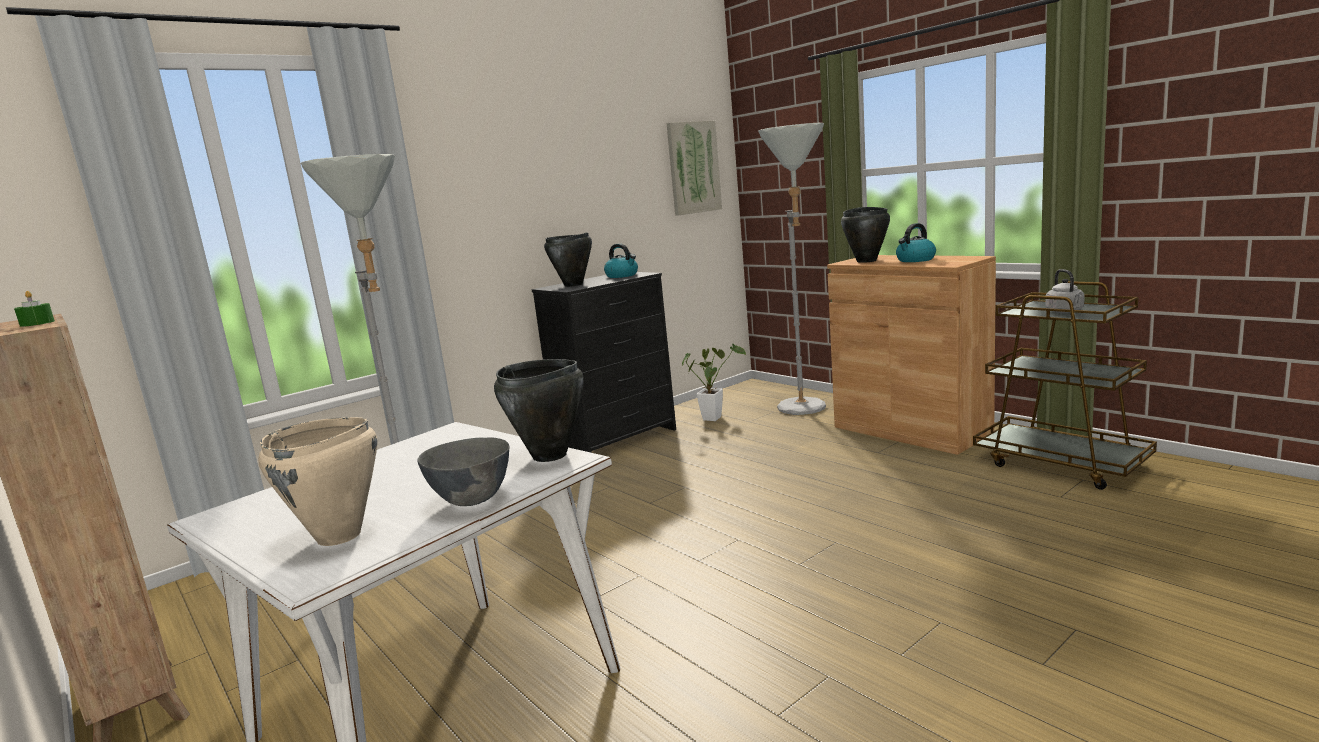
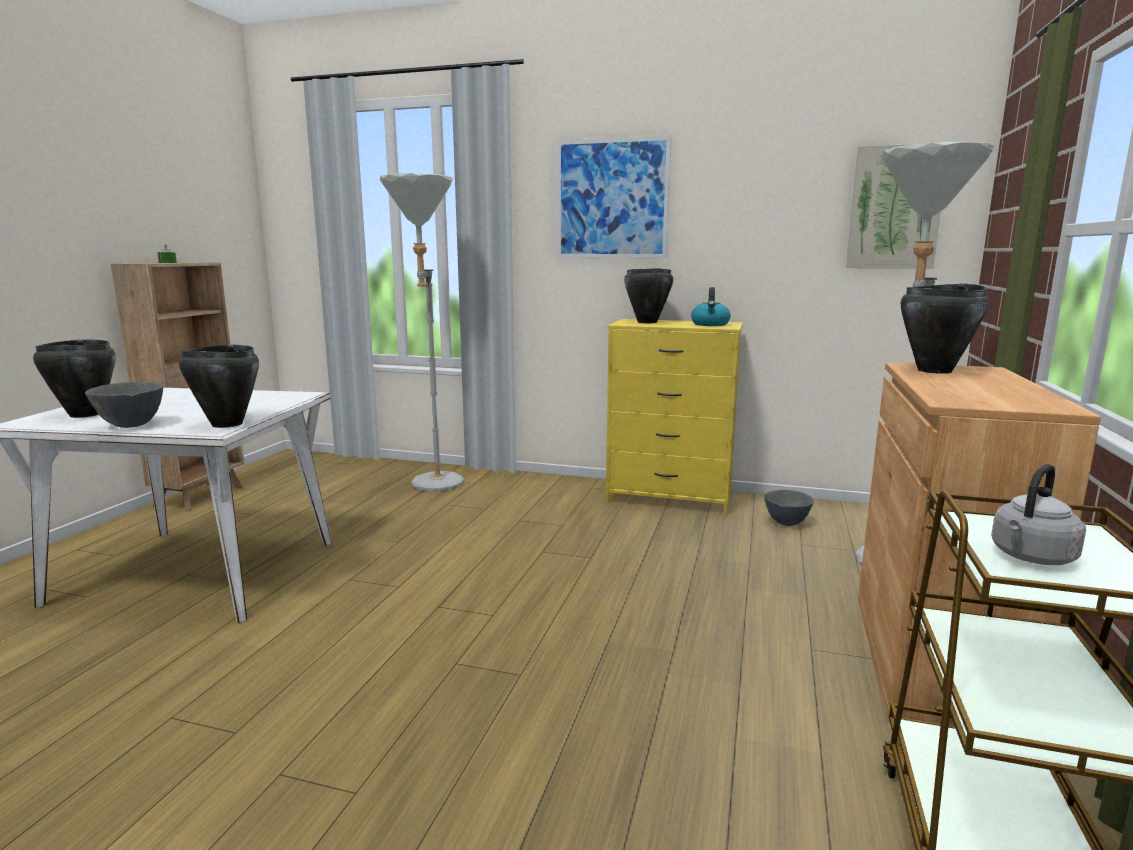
camera: 55 degrees right, 0 degrees up
(339, 536) = (84, 414): beige cooking pot -> black cooking pot
(499, 173) = (612, 199): none -> picture
(617, 439) = (669, 498): black dresser -> yellow dresser
(714, 417) = (787, 523): potted plant -> grey bowl
(915, 260) = (975, 386): kettle -> none

